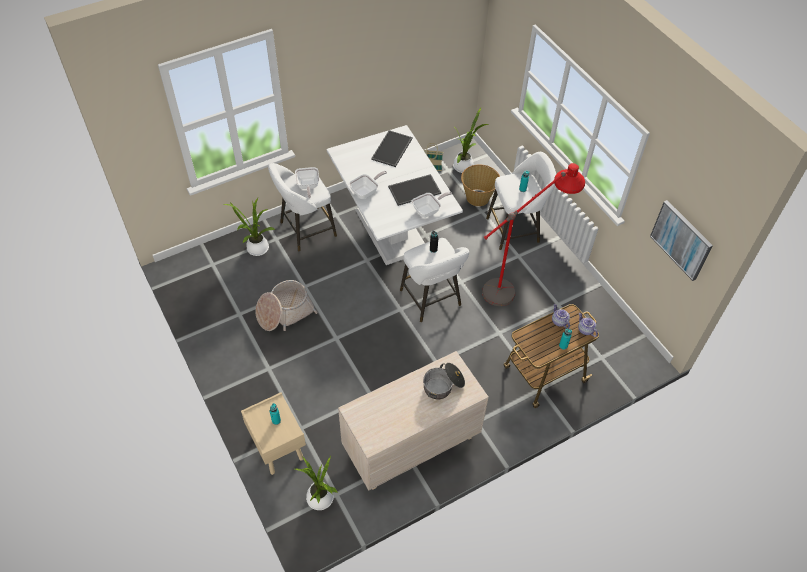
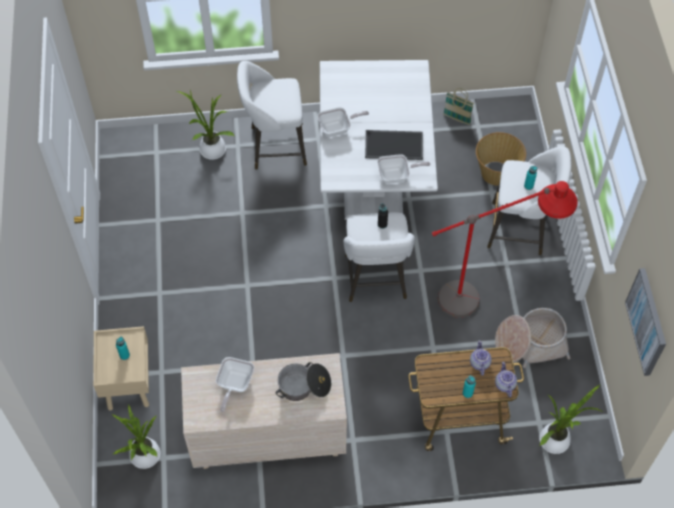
camera: 25 degrees right, 5 degrees up
(284, 312) = (206, 235): basket -> basket (530, 343)
(307, 186) = (280, 100): frying pan -> frying pan (234, 385)
(392, 149) = (395, 86): tray -> none
(464, 166) = (501, 127): potted plant -> potted plant (556, 439)

